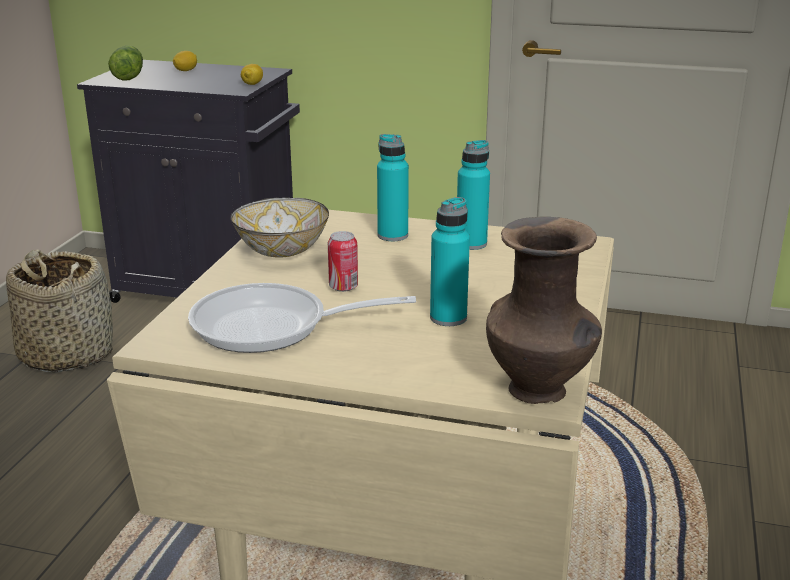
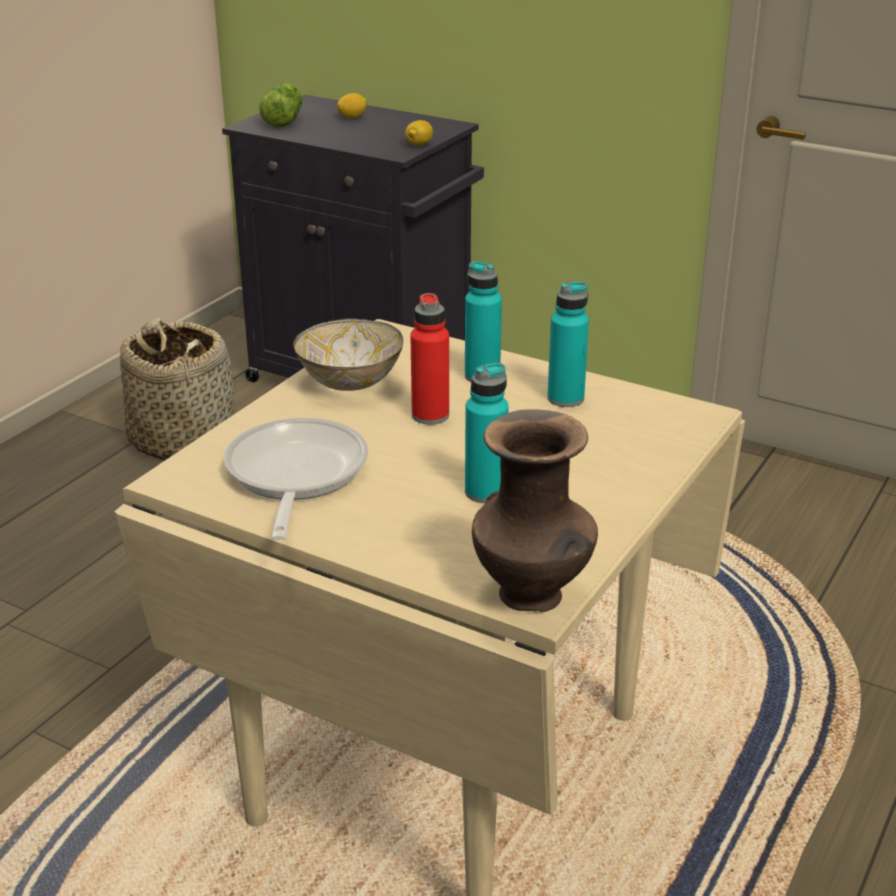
camera: 15 degrees right, 5 degrees up
(272, 327) = (294, 477): frying pan -> frying pan turned 75 degrees clockwise
(343, 287) = (392, 437): can -> none
(366, 268) = (430, 415): none -> red bottle

